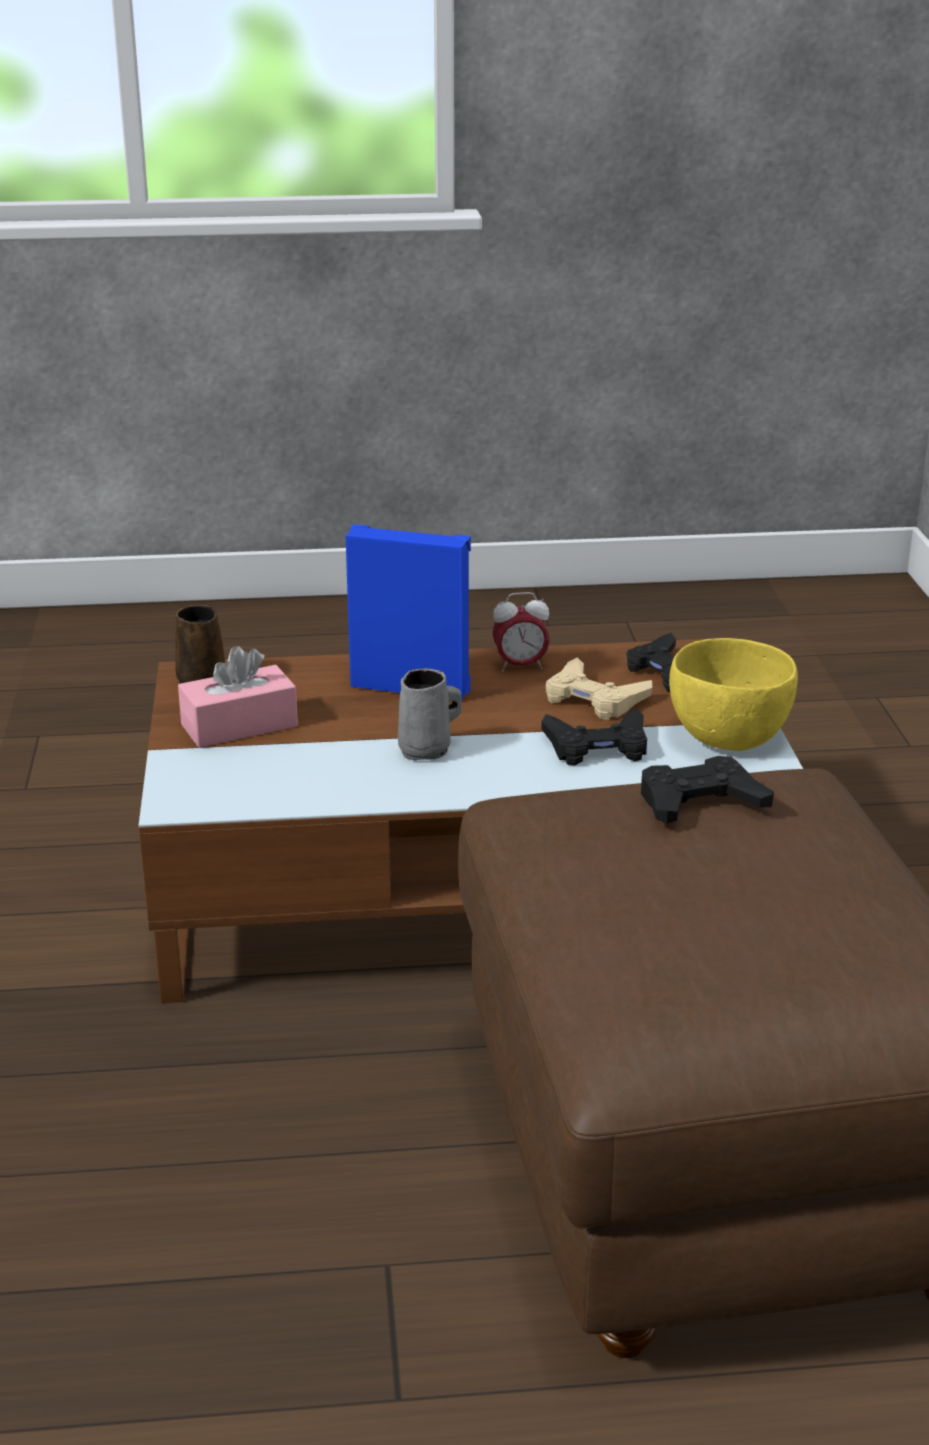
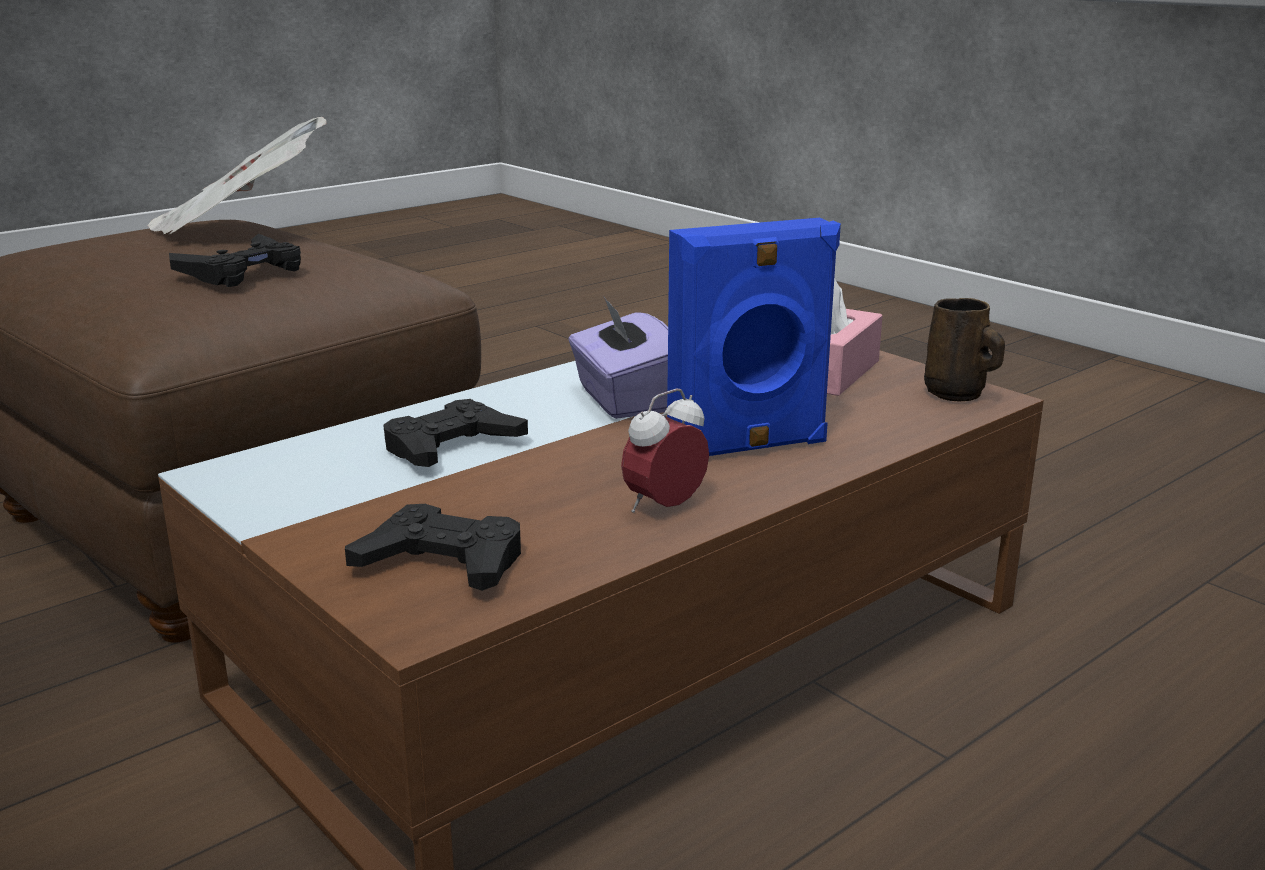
camera: 145 degrees right, 5 degrees down
(427, 750) = (624, 399): grey mug -> purple tissue box
(594, 699) = (515, 494): beige game controller -> none
(653, 922) = (239, 227): none -> newspaper
(727, 739) = (298, 495): yellow bowl -> none

